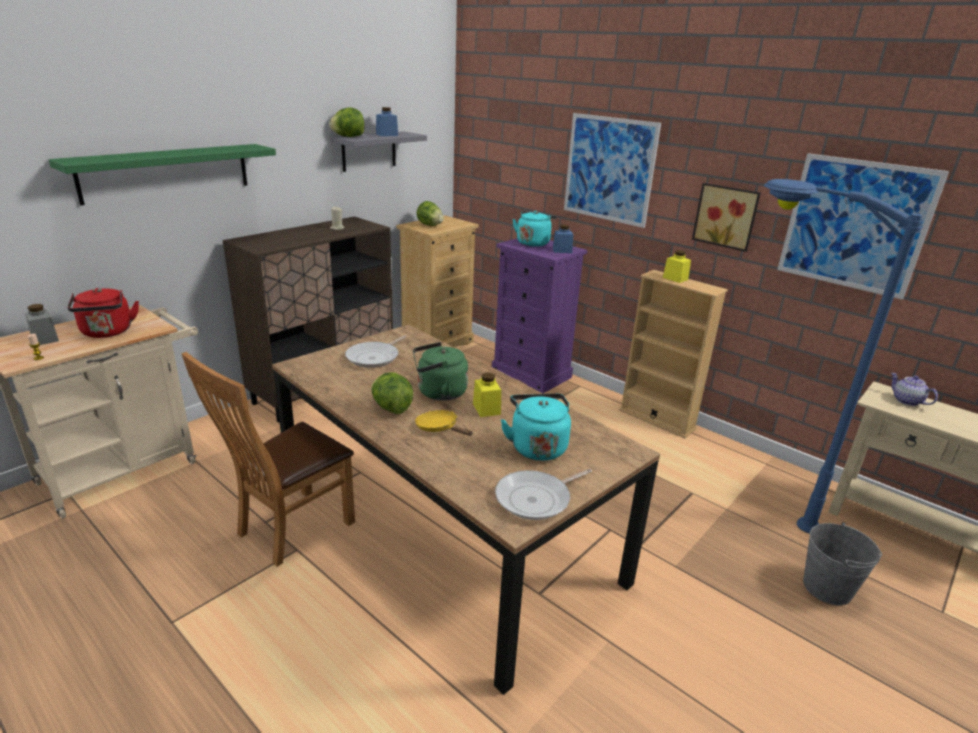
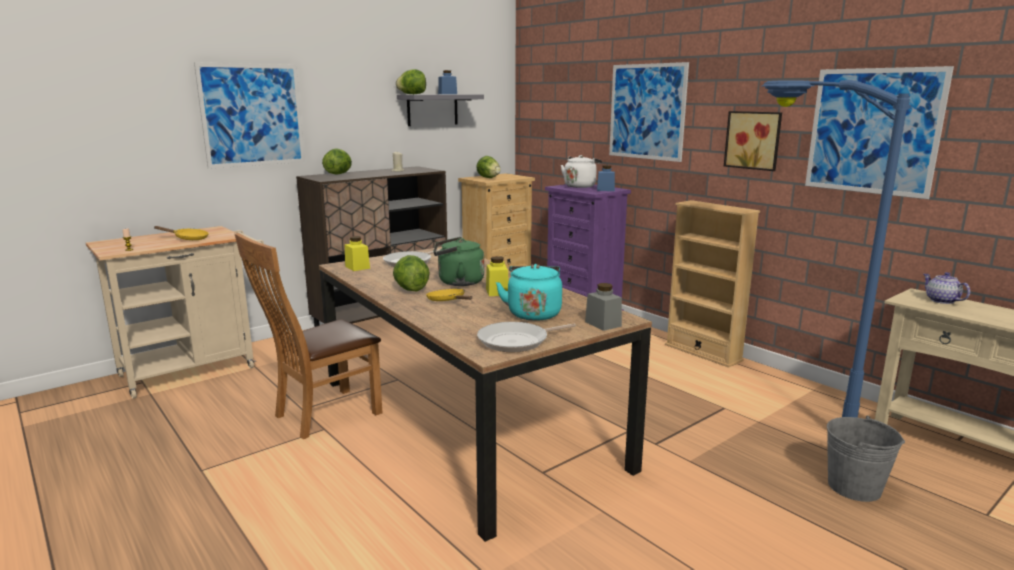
camera: 10 degrees right, 10 degrees down
(45, 339) = (138, 241): grey jar -> grey jar (603, 324)
(107, 333) = (188, 238): red kettle -> yellow frying pan
(166, 172) = (252, 115): green shelf -> picture
(272, 235) = (339, 174): none -> lettuce
(533, 243) = (580, 186): turquoise kettle -> white kettle
(675, 278) = (709, 204): yellow jar -> yellow jar (357, 267)

